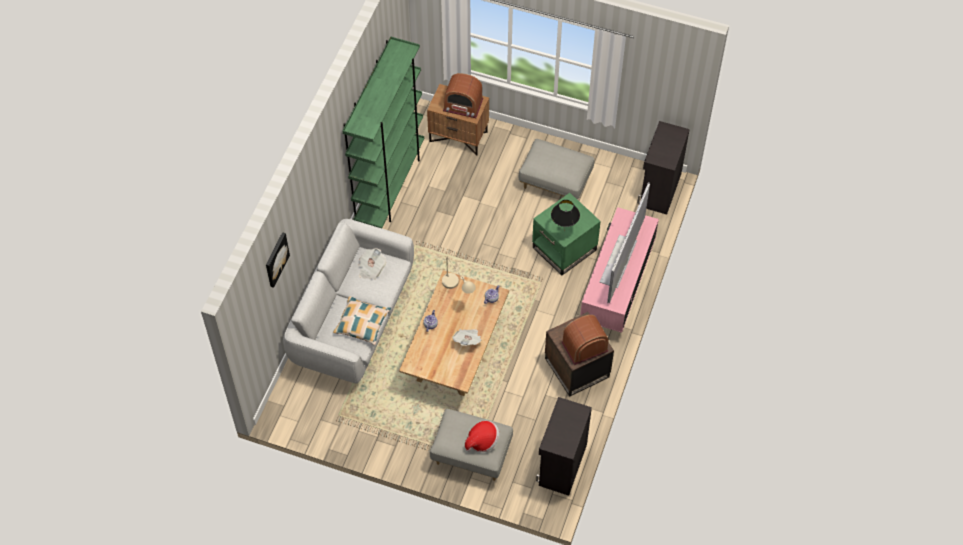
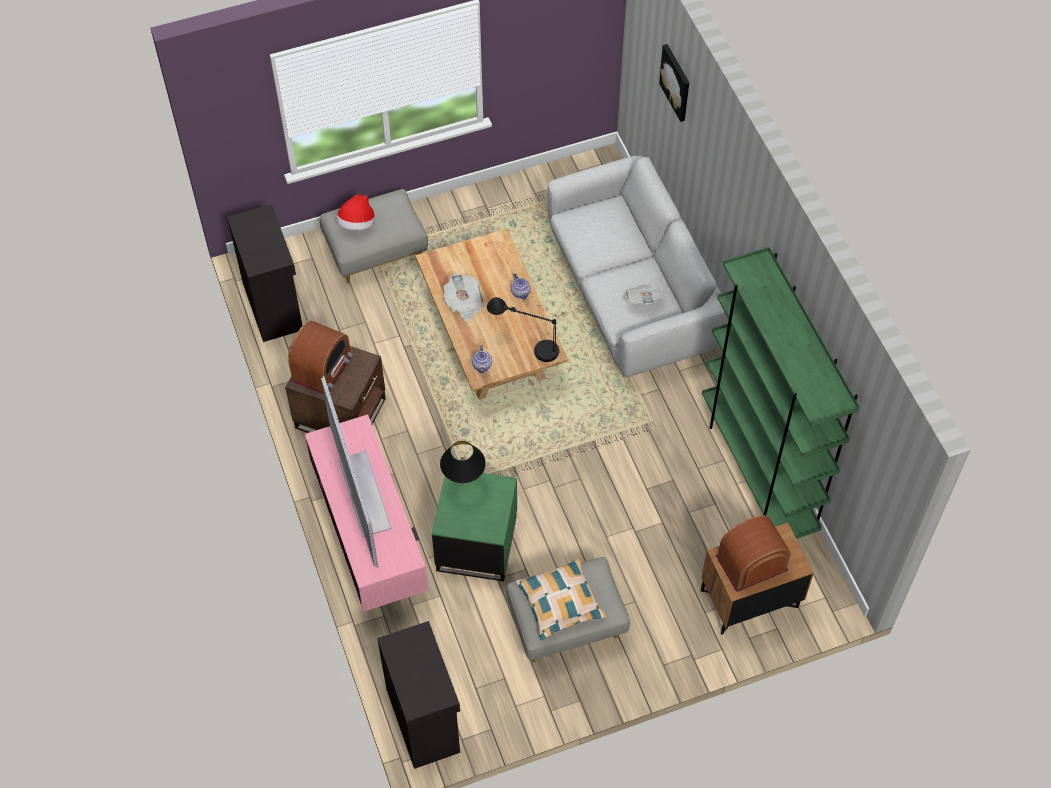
camera: 140 degrees right, 0 degrees up
(362, 323) = (591, 242): pillow -> pillow (560, 603)
(458, 292) = (525, 346): beige table lamp -> black table lamp

